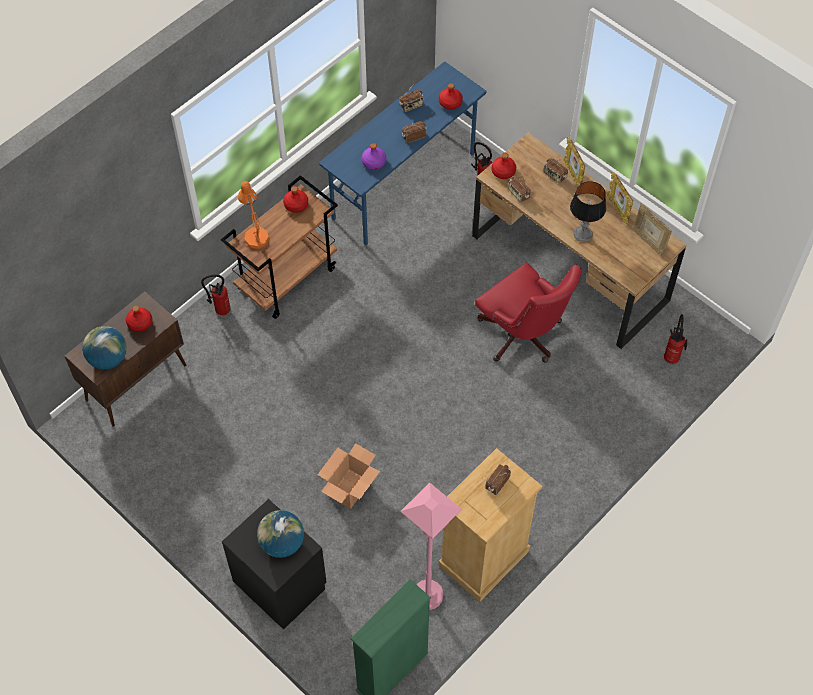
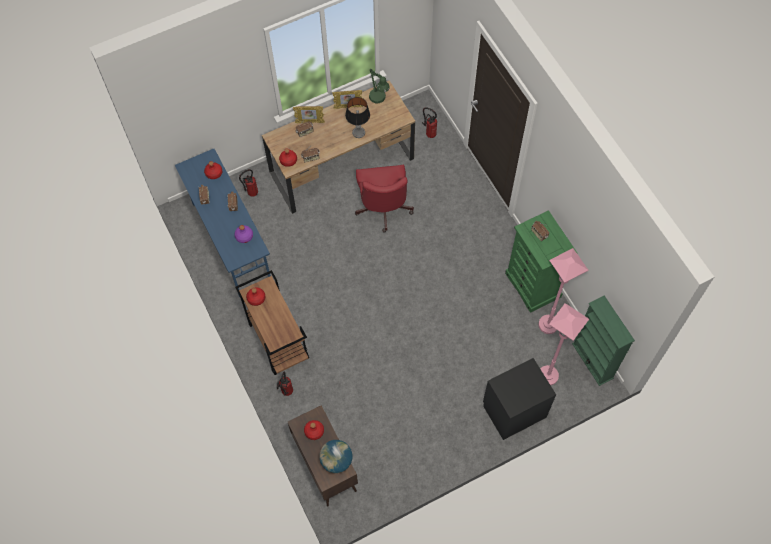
camera: 70 degrees left, 5 degrees up
(255, 234) = (270, 332): orange table lamp -> none
(282, 543) = (523, 381): globe -> none
(347, 615) = (548, 376): none -> pink floor lamp
(349, 489) = (459, 348): cardboard box -> none
(484, 558) = (533, 285): beige dresser -> green dresser
(523, 336) = (383, 210): red office chair -> red office chair turned 105 degrees clockwise
(648, 241) = (379, 99): picture frame -> green table lamp

